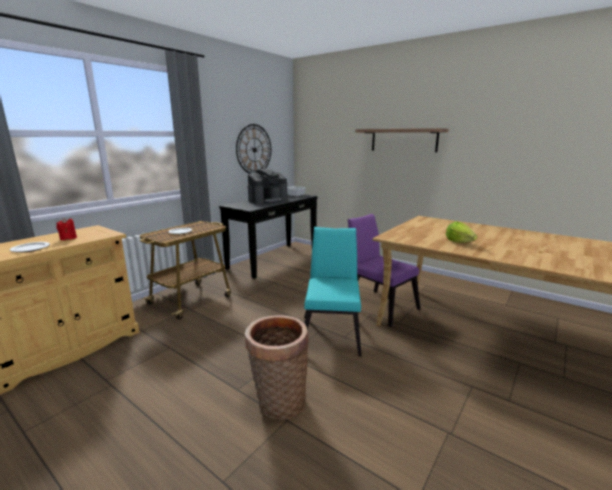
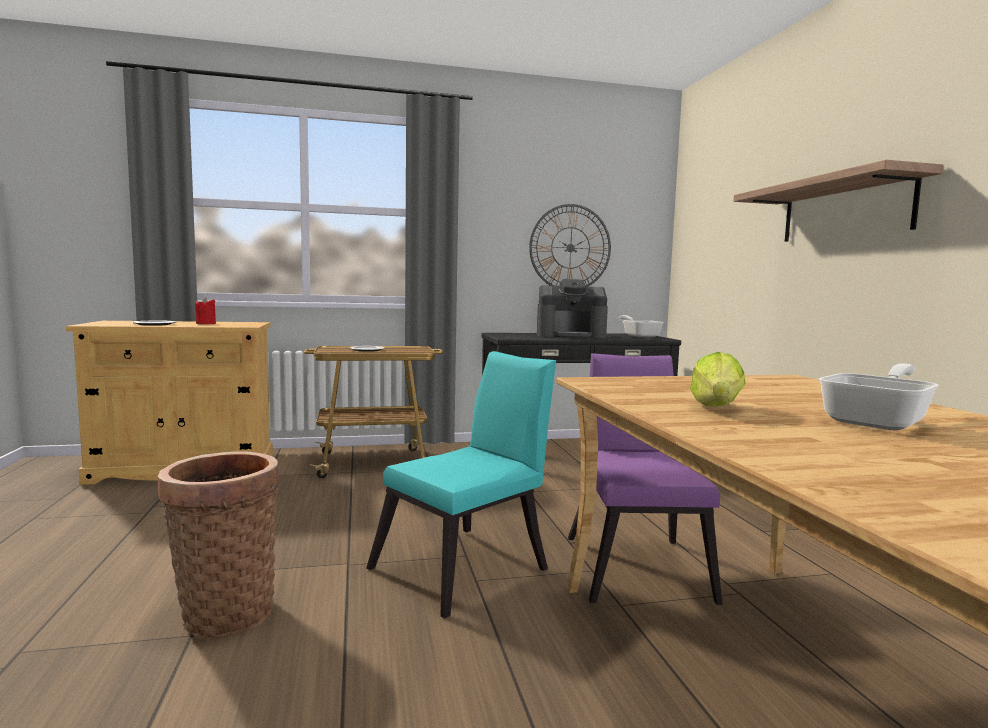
camera: 40 degrees right, 10 degrees down
(497, 237) = (879, 421): none -> frying pan

